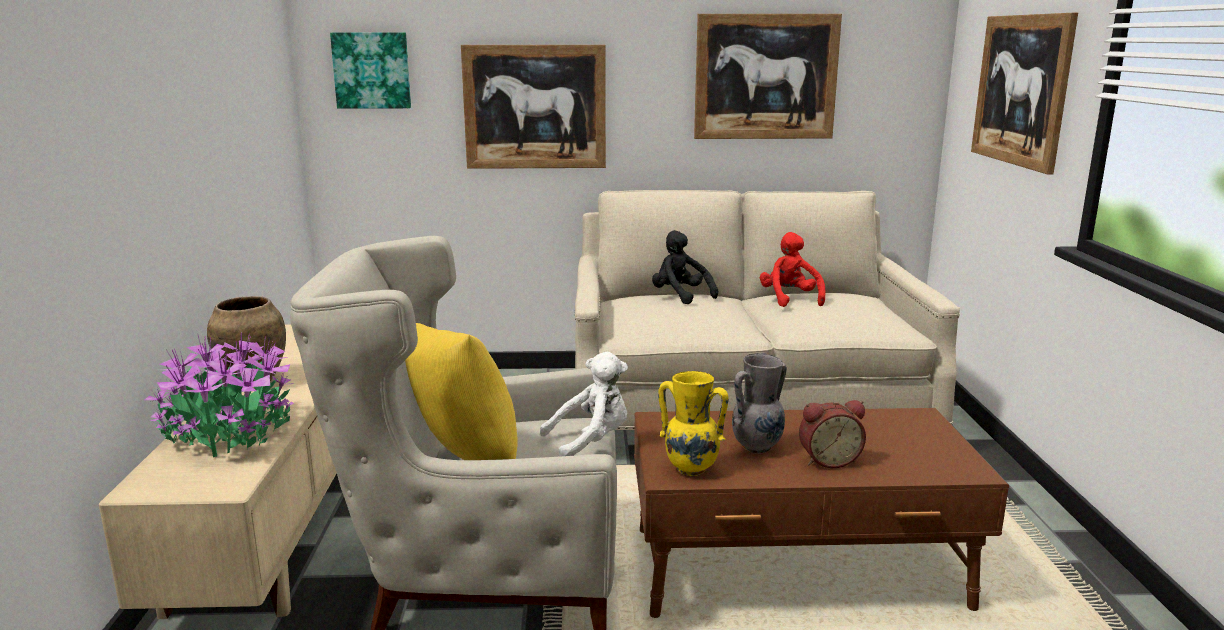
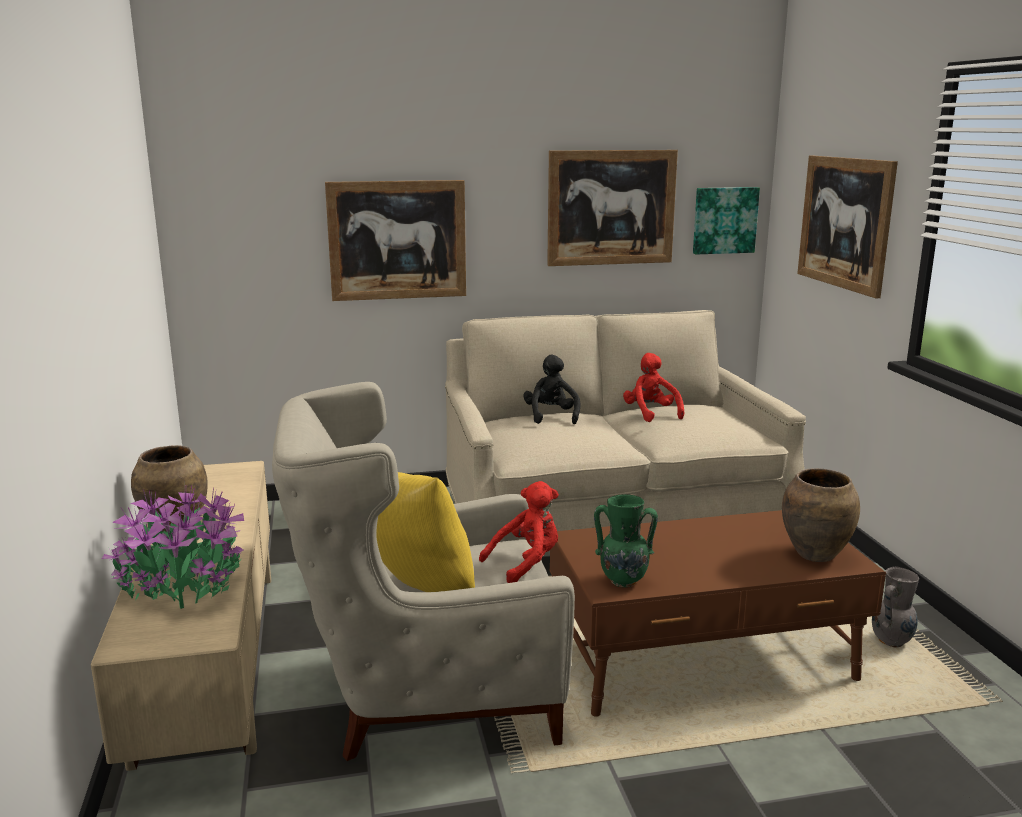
camera: 10 degrees left, 0 degrees up
(372, 70) = (235, 208): picture -> picture (724, 220)
(591, 442) = (526, 564): white plush toy -> red plush toy
(680, 296) = (551, 416): black plush toy -> black plush toy turned 45 degrees clockwise
(690, 469) = (622, 581): yellow vase -> green vase
(757, 447) = (671, 556): grey vase -> grey vase (891, 642)
(828, 460) = (735, 563): alarm clock -> none
(929, 458) = (816, 554): none -> brown vase

